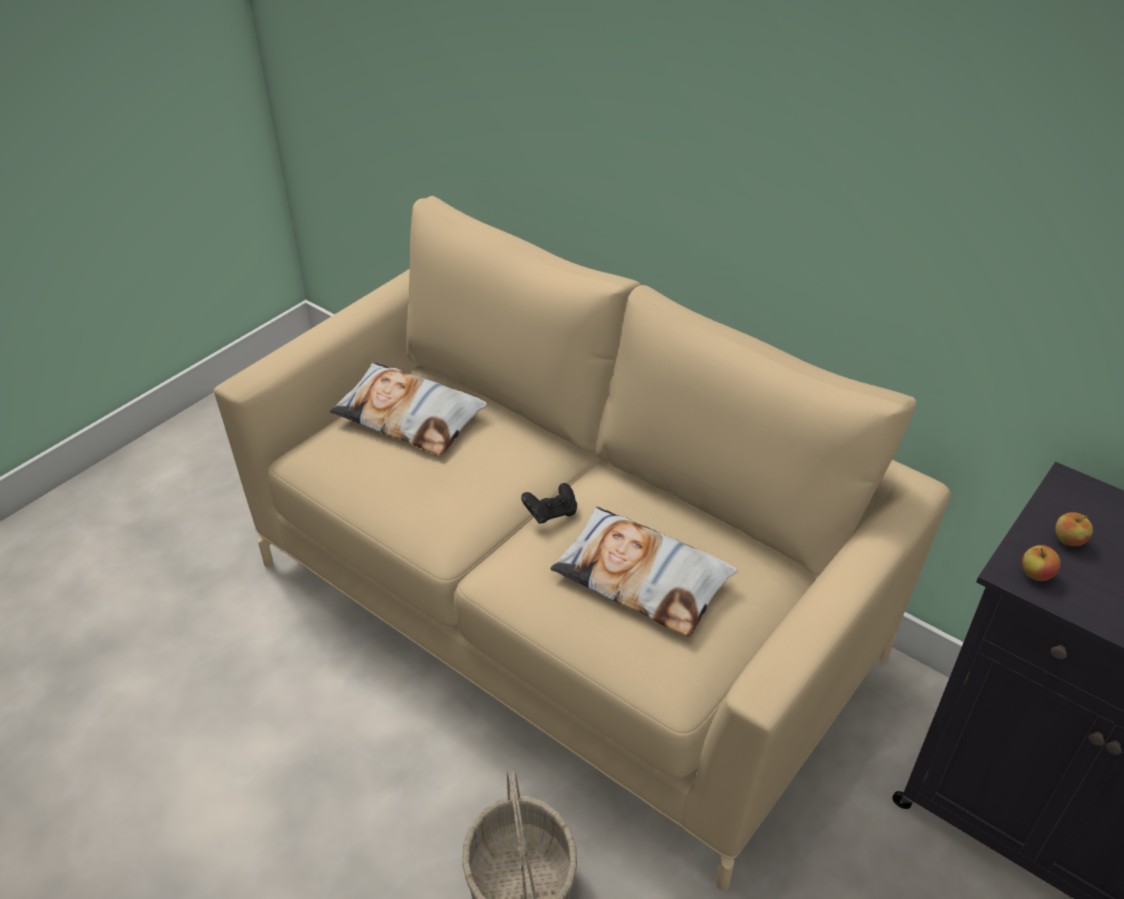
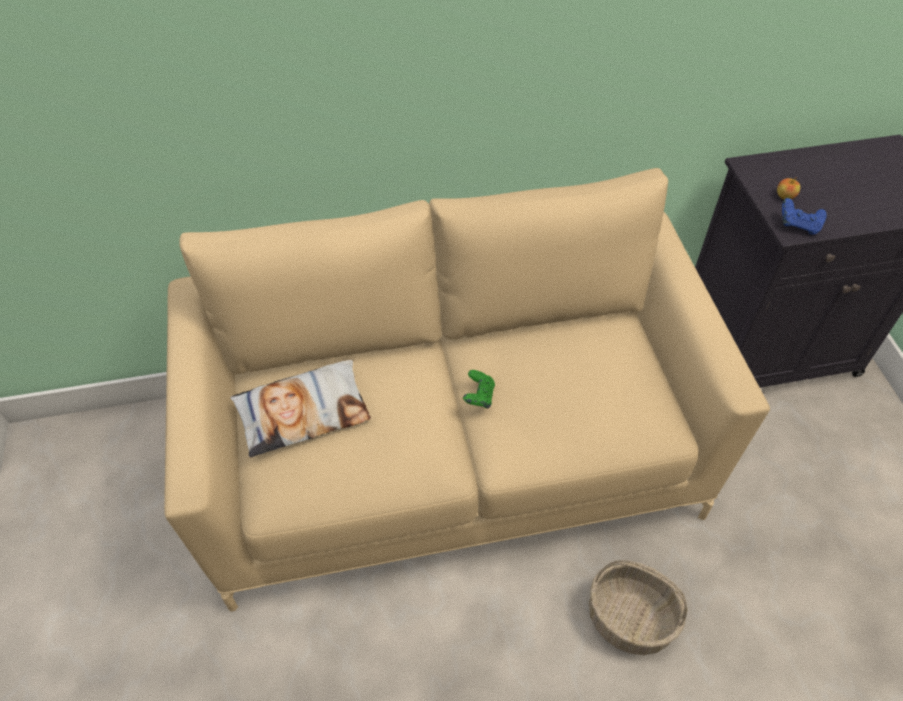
camera: 50 degrees left, 10 degrees up
(551, 513) = (479, 396): black game controller -> green game controller
(642, 578) = (577, 389): pillow -> none
(1035, 574) = (798, 225): apple -> blue game controller

